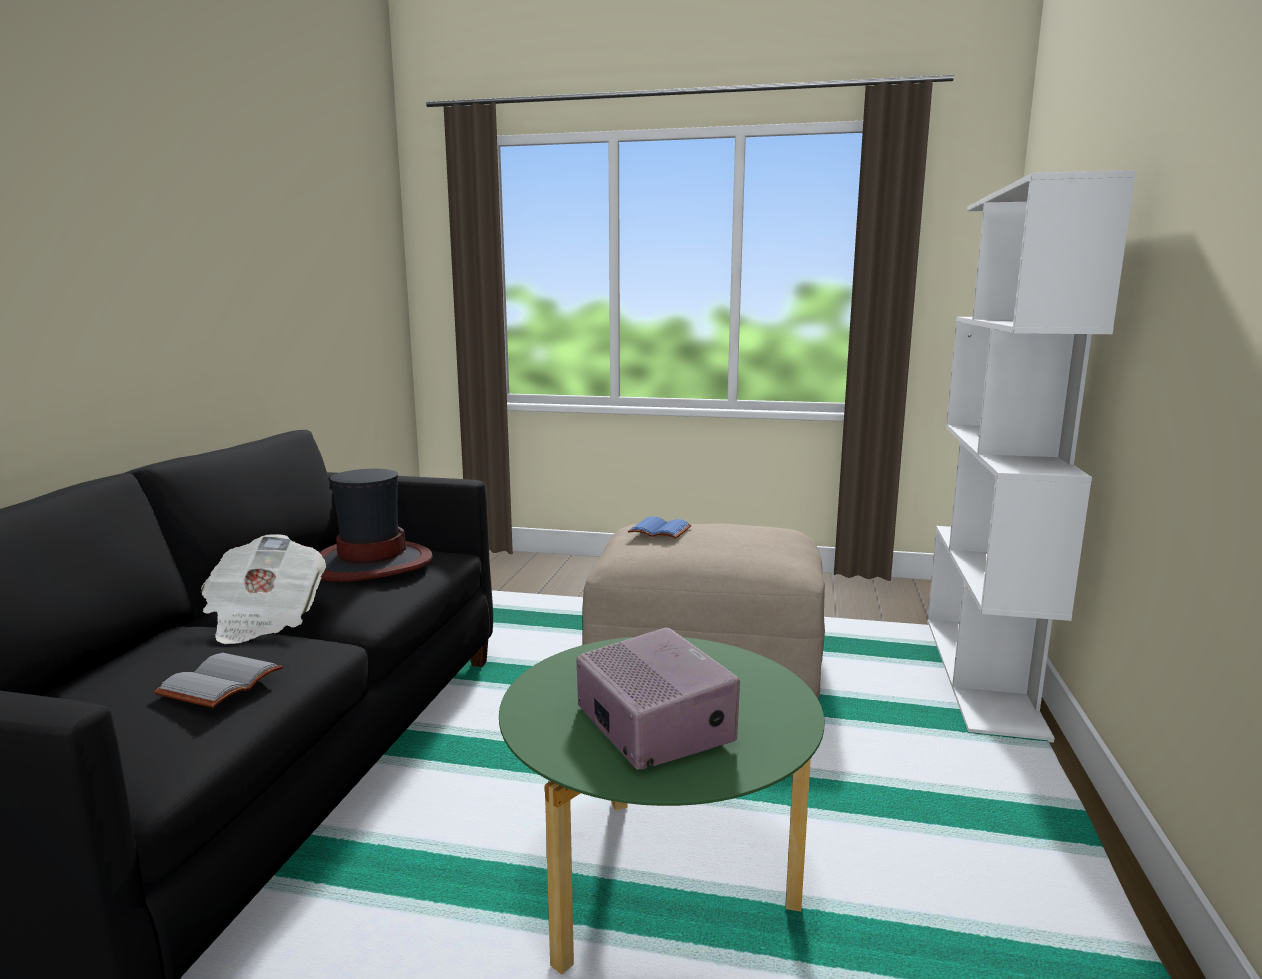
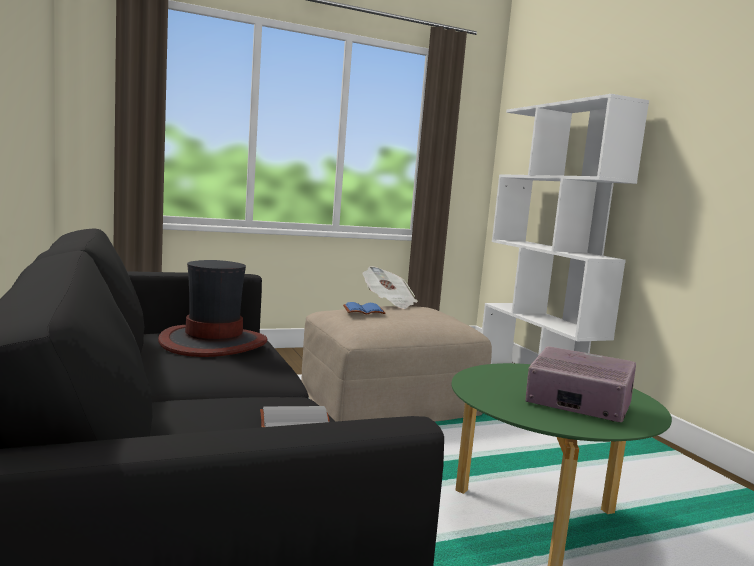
camera: 35 degrees left, 5 degrees down
(264, 618) = (217, 385): newspaper -> newspaper (389, 303)

